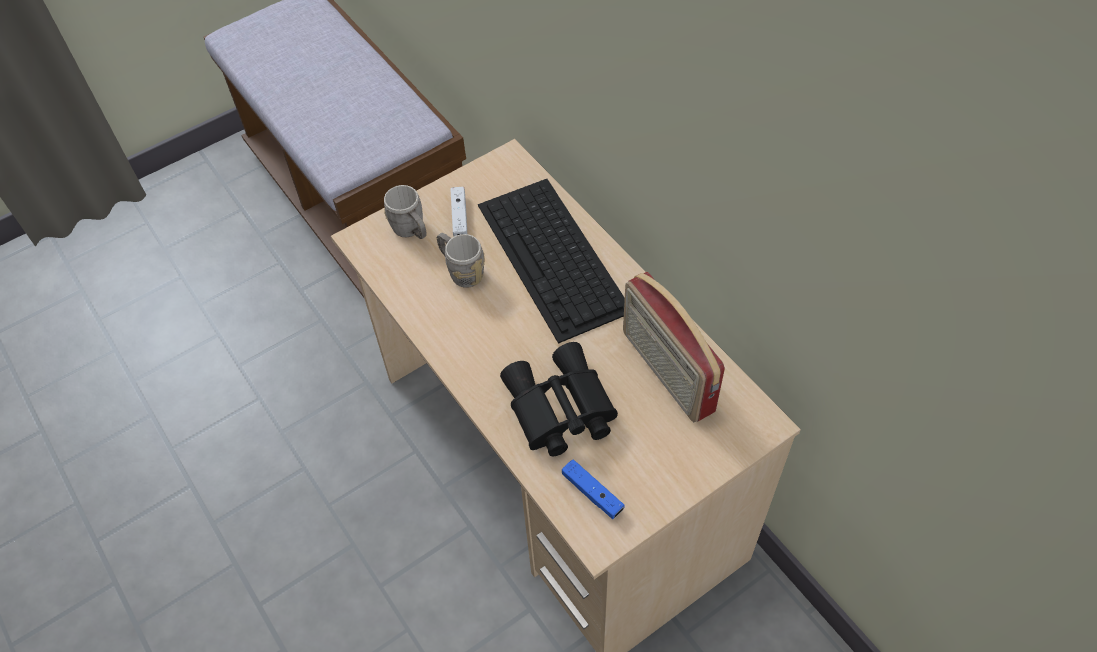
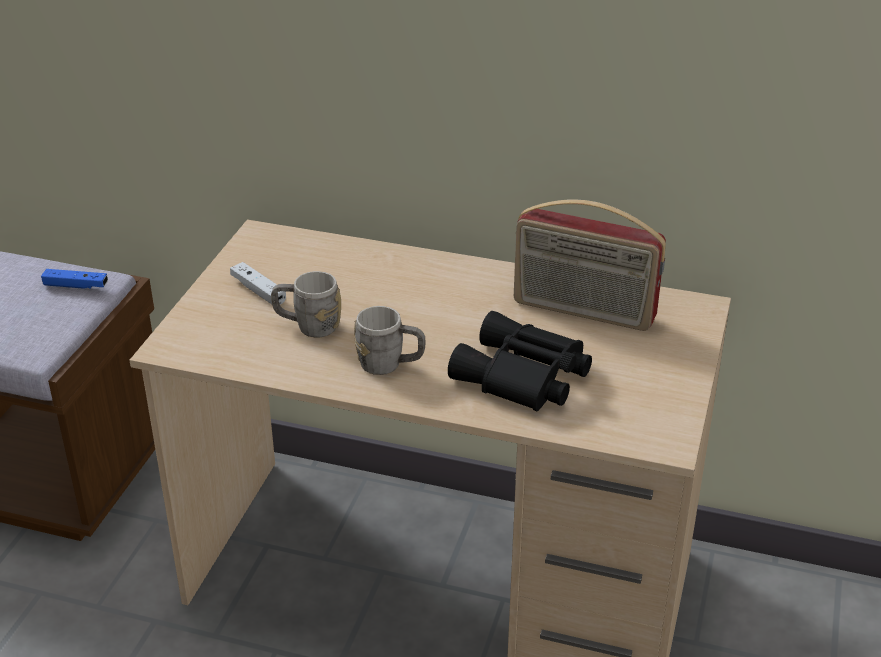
camera: 40 degrees left, 20 degrees down
(411, 231) = (219, 320): grey mug -> grey mug (390, 365)
(554, 258) = (388, 281): keyboard -> none
(592, 493) = (623, 416): blue game controller -> blue game controller (76, 285)

